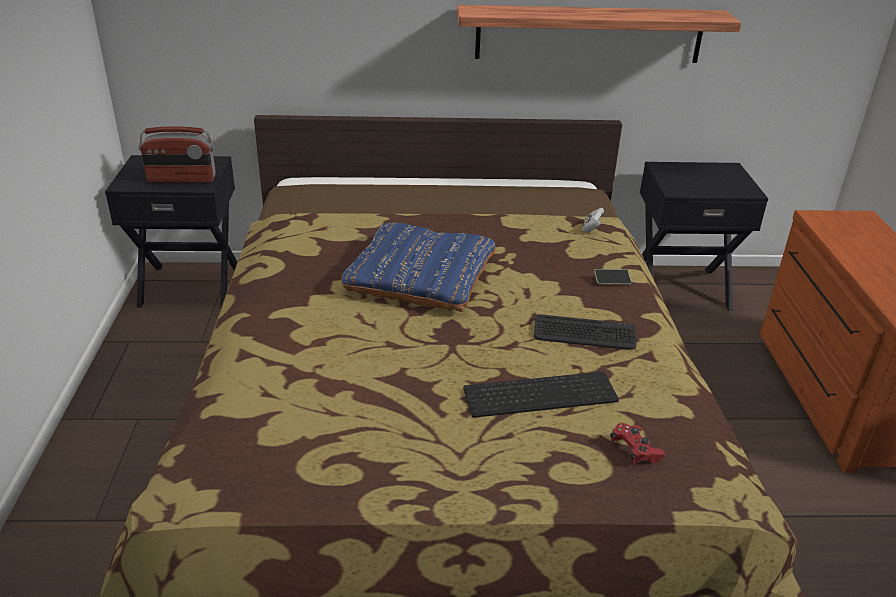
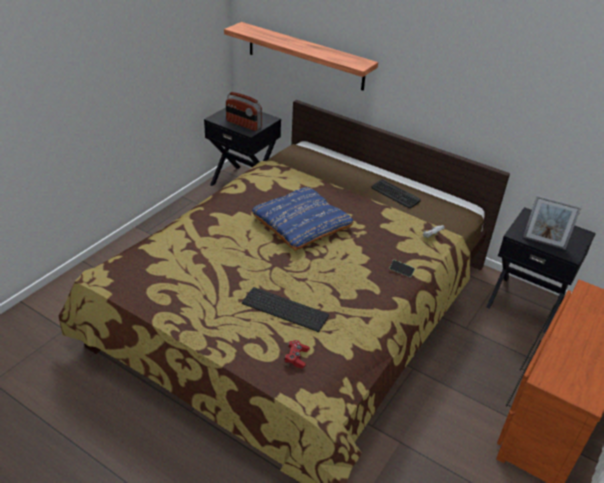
camera: 35 degrees right, 5 degrees up
(584, 334) = (346, 291): keyboard -> keyboard (395, 194)
(589, 34) = (498, 109): shelf -> shelf (305, 56)
(711, 189) = (543, 243): none -> picture frame

